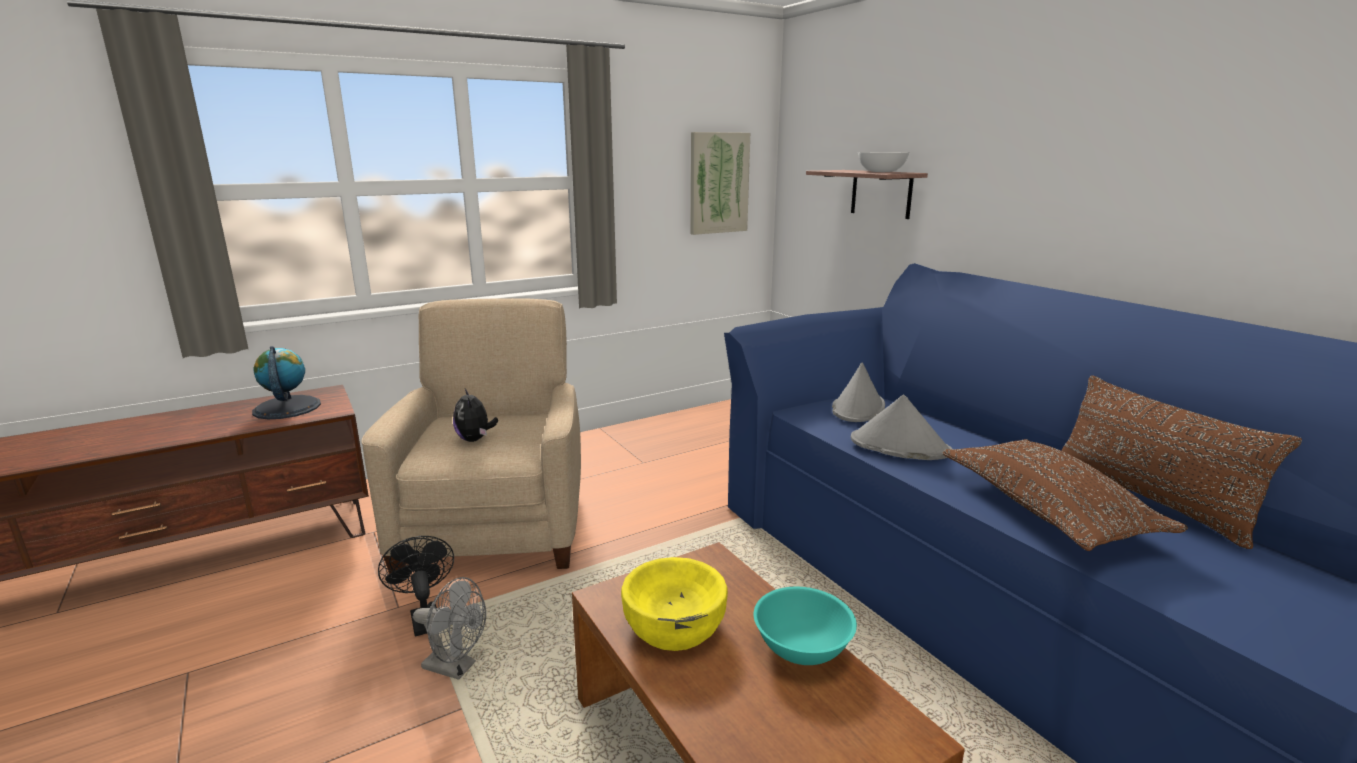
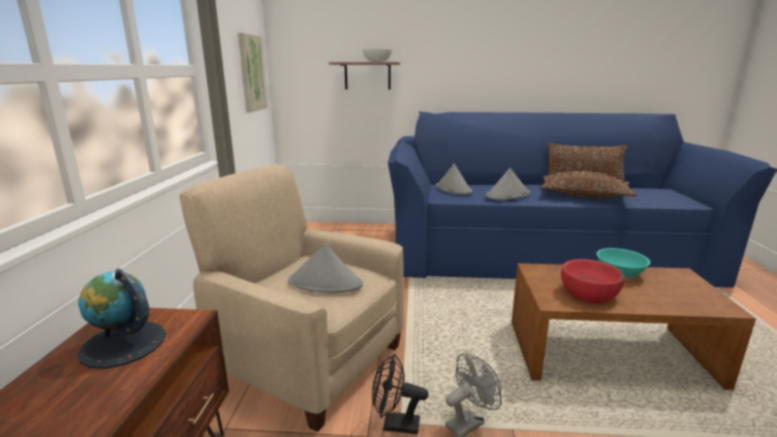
camera: 55 degrees left, 0 degrees up
(475, 439) = (325, 283): plush toy -> grey hat
(674, 625) = (589, 292): yellow bowl -> red bowl

